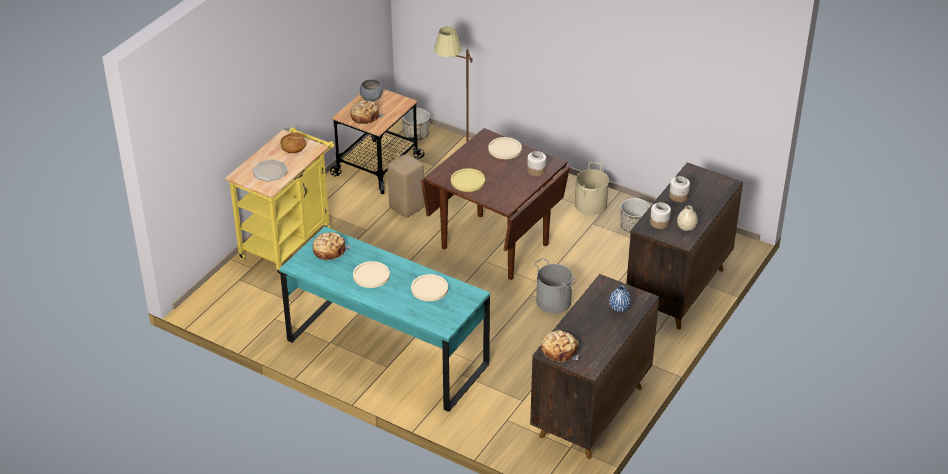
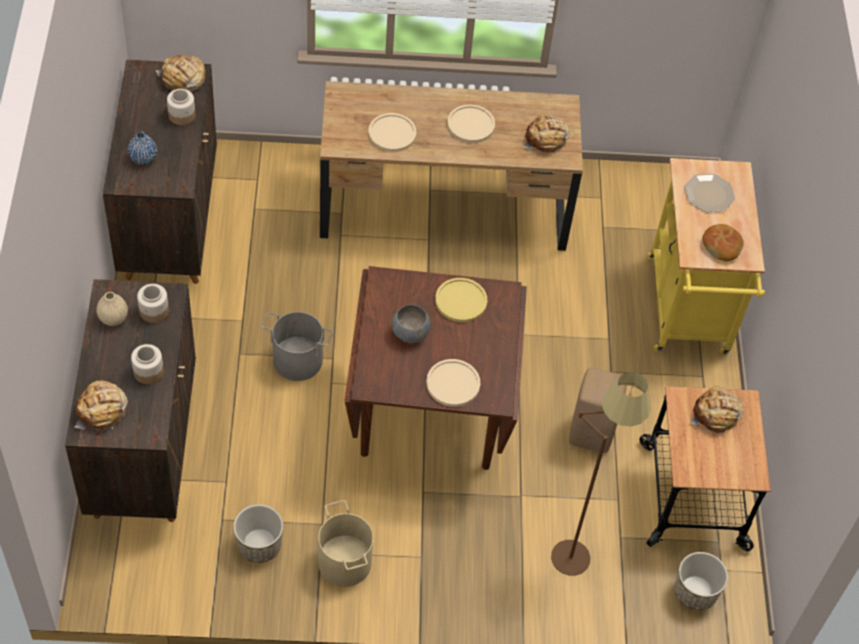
camera: 145 degrees right, 15 degrees up
(371, 98) = (742, 458): grey bowl -> grey bowl (410, 332)
(387, 352) = (443, 207): turquoise desk -> brown desk
(536, 170) = (382, 360): jar -> jar (182, 115)
(714, 188) = (102, 410): none -> bread

